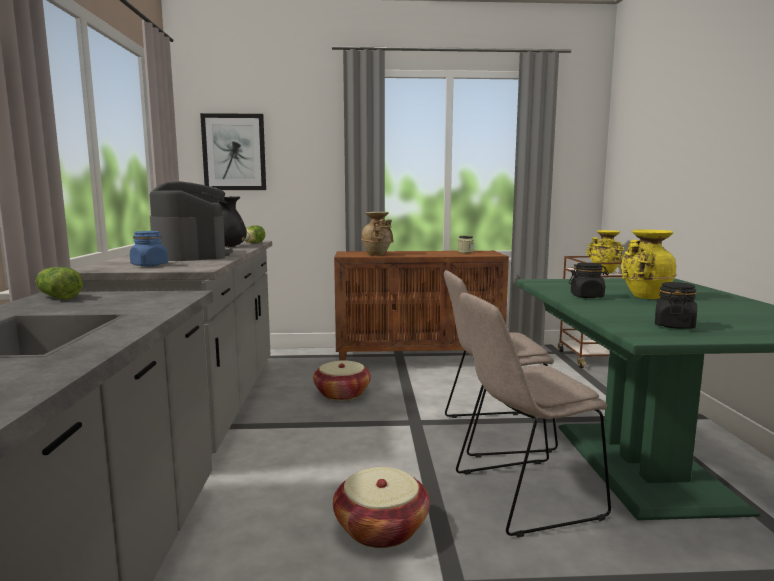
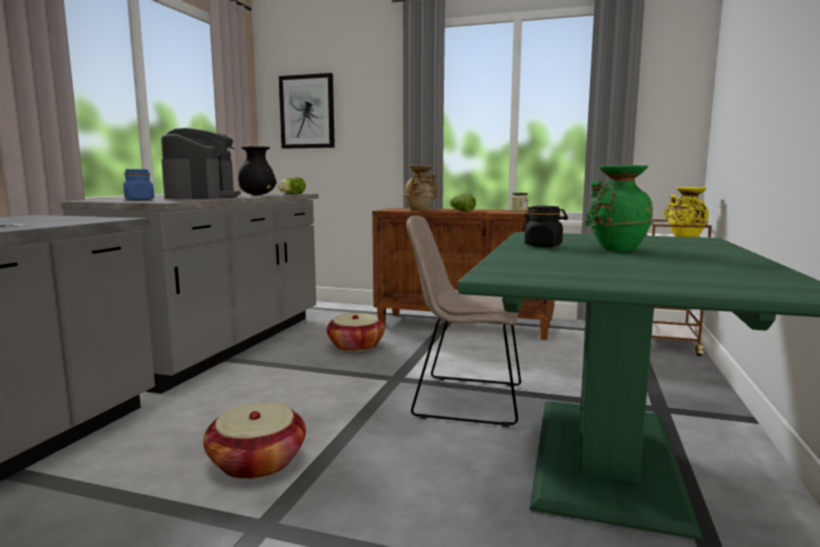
camera: 20 degrees right, 0 degrees up
(58, 297) = (28, 217): lettuce -> lettuce (461, 210)
(522, 495) = (427, 461): beige chair -> none
(644, 297) = (615, 249): yellow vase -> green vase
(674, 326) = (560, 270): black jar -> none

